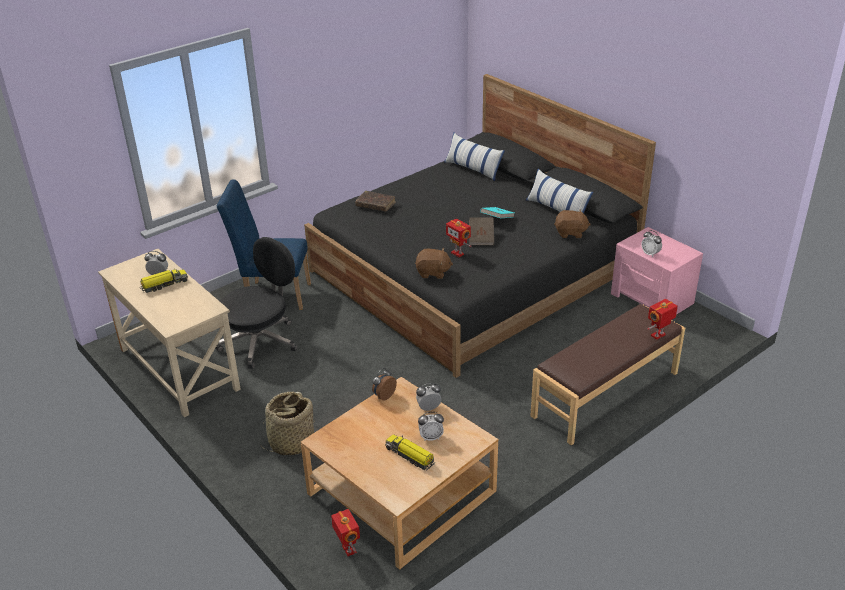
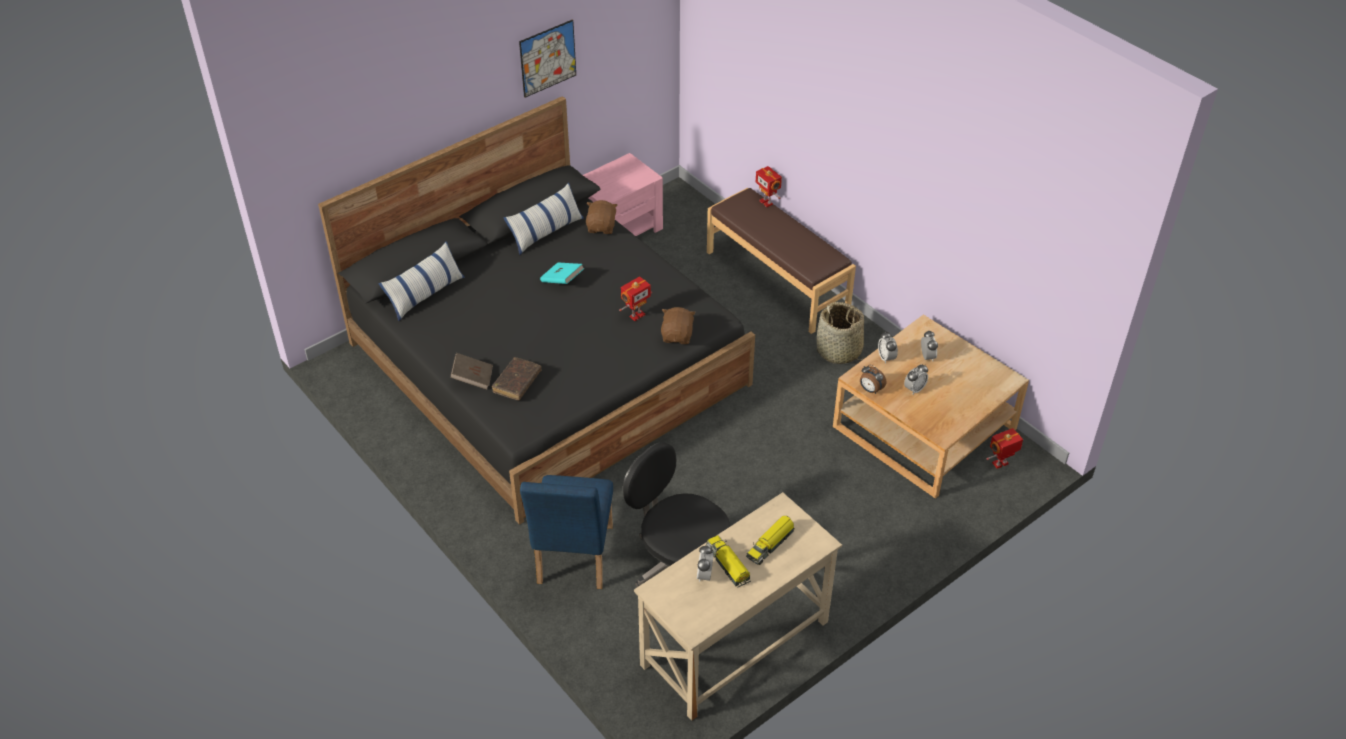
camera: 90 degrees left, 10 degrees up
(291, 442) = (862, 517): basket -> basket (839, 351)
(410, 456) = (954, 371): toy truck -> toy truck (770, 544)
(481, 238) = (605, 295): brown book -> brown book (473, 378)
(650, 254) = (628, 186): alarm clock -> alarm clock (914, 389)
(655, 99) = (548, 58): none -> picture

